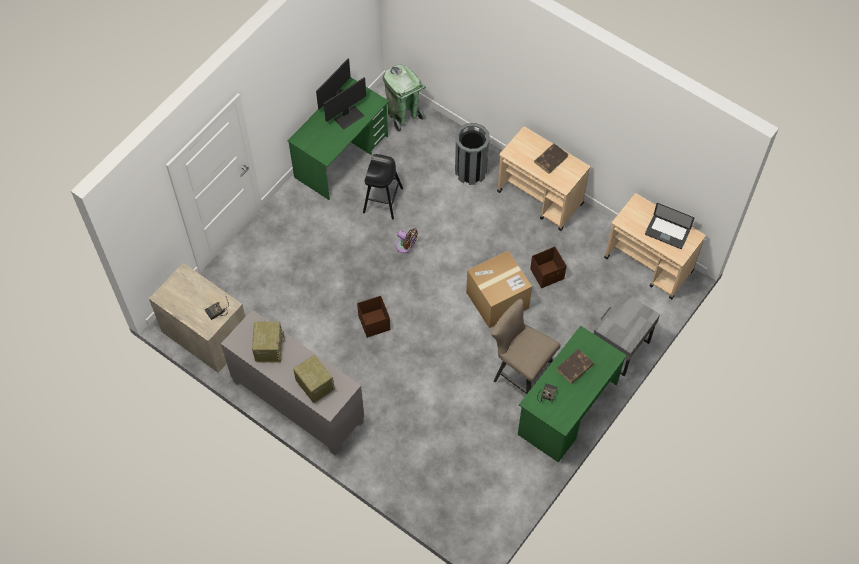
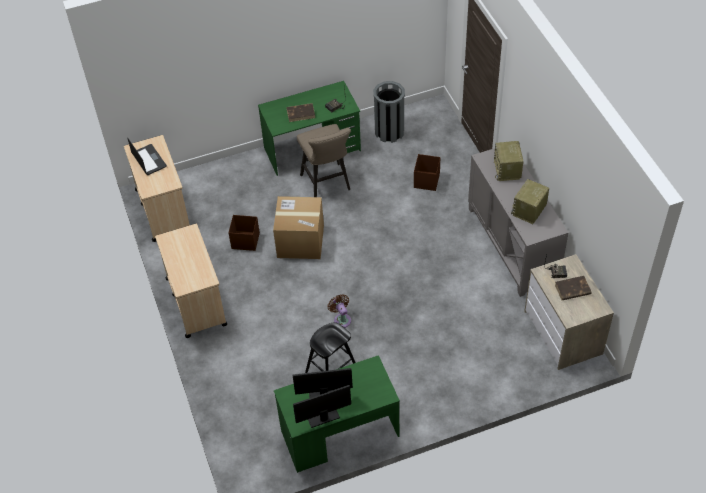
camera: 145 degrees left, 10 degrees down
(374, 323) = (412, 272): brown storage box -> brown storage box (427, 180)
(403, 115) = (249, 445): green trash can -> none
(470, 171) = (233, 355): grey trash can -> grey trash can (389, 132)
(551, 159) = (180, 257): brown book -> brown book (572, 289)
(619, 348) = (240, 167): grey nightstand -> none

